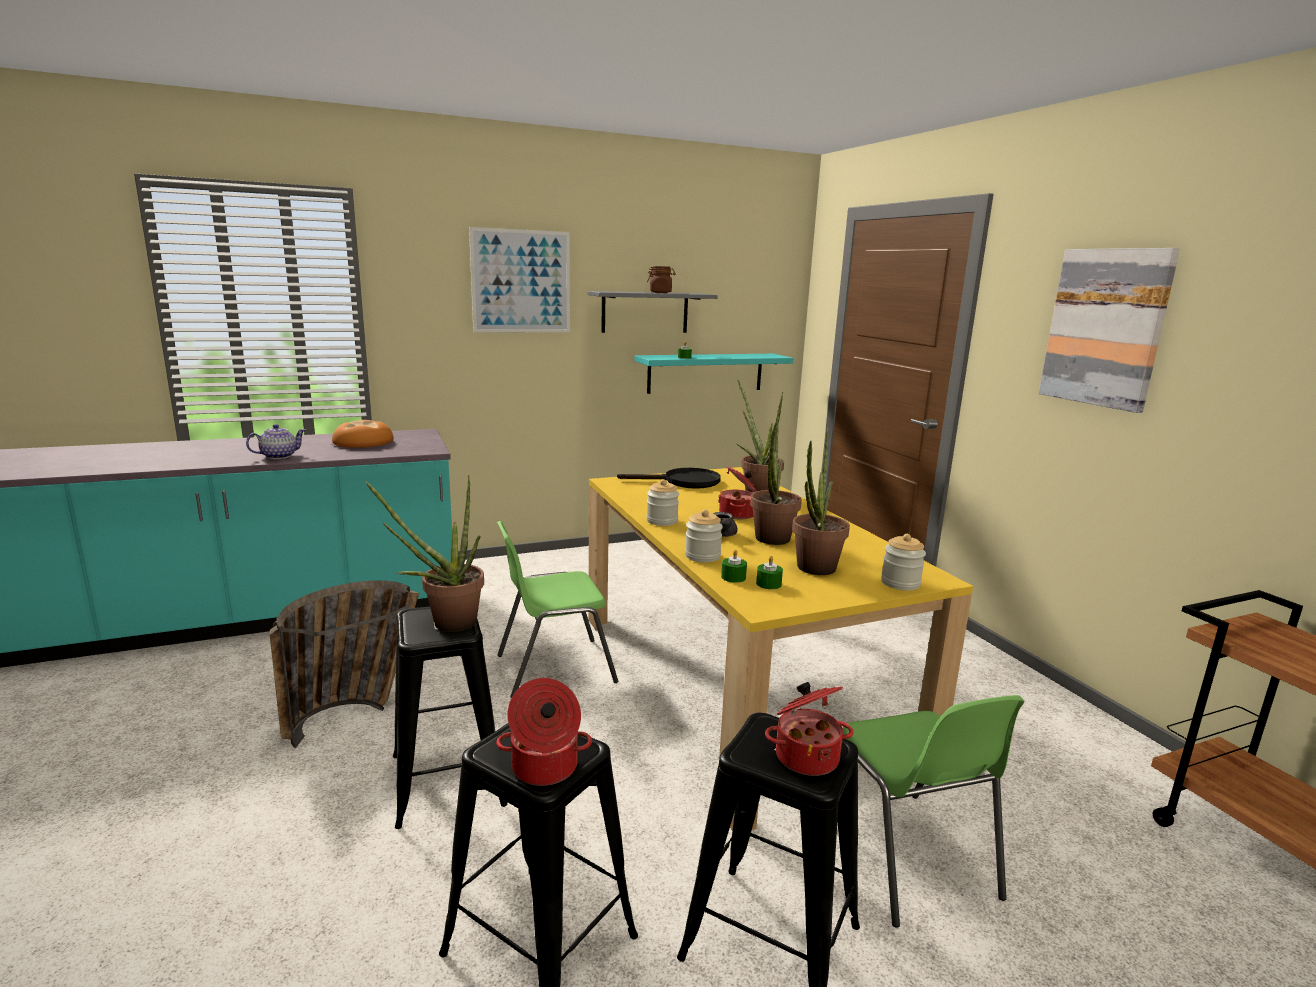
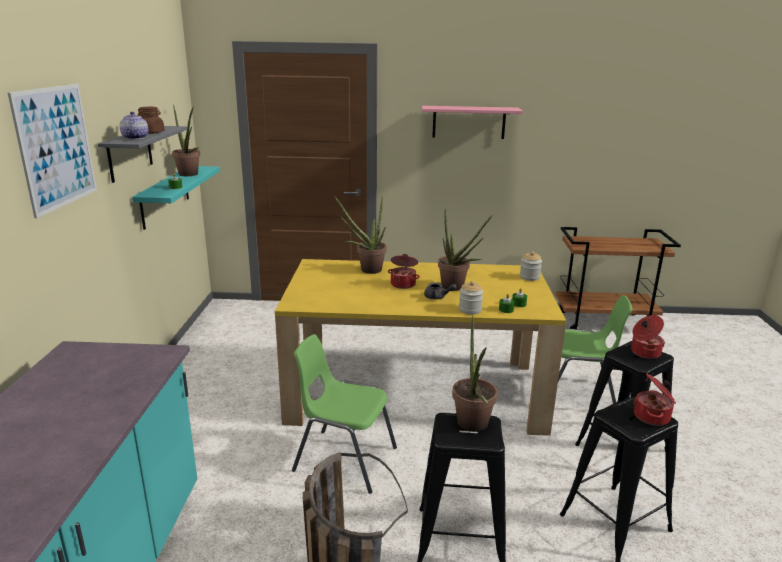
camera: 65 degrees left, 5 degrees up
(279, 456) = (73, 446): teapot -> teapot (135, 138)
(363, 442) = (71, 387): bread -> none
(553, 668) = (344, 459): green chair -> green chair turned 105 degrees clockwise
(662, 521) = (399, 307): jar -> none
(683, 482) = (320, 283): black frying pan -> none
(813, 571) = (505, 290): potted plant -> potted plant (190, 175)
(1105, 328) = (469, 122): picture -> pink shelf

